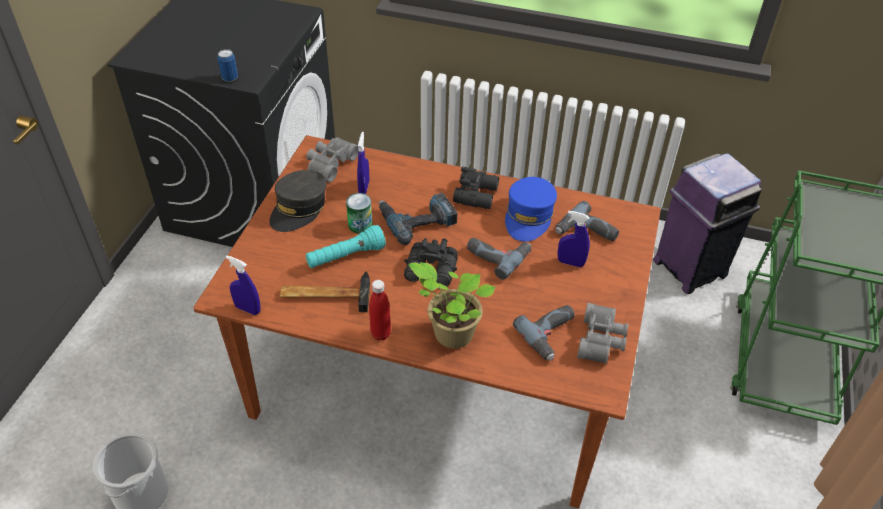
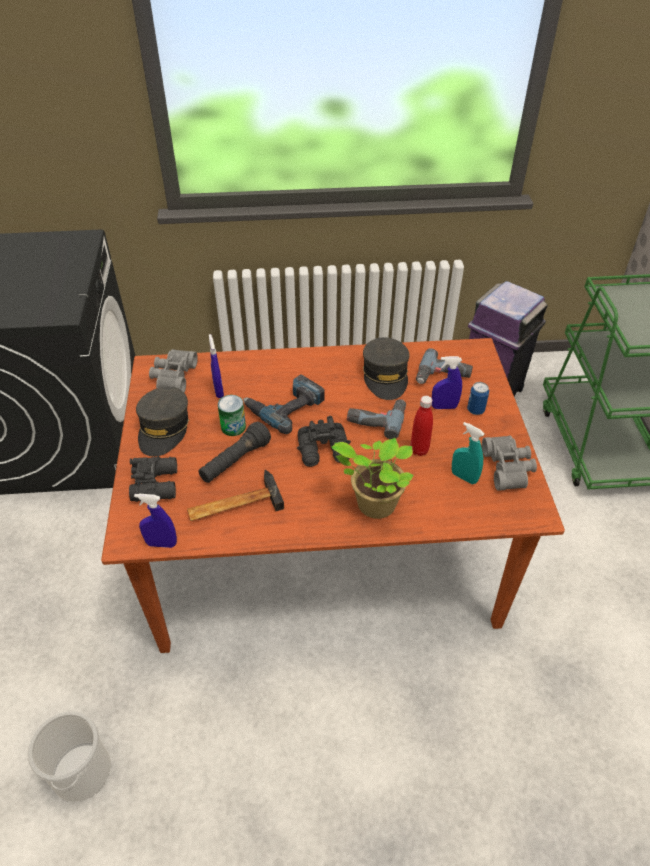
camera: 20 degrees left, 0 degrees up
(230, 78) = (41, 316): can -> can (475, 410)
(346, 257) = (235, 461): turquoise flashlight -> black flashlight
(380, 334) = (308, 526): red bottle -> red bottle (419, 450)
(477, 194) = (329, 368): black binoculars -> black binoculars (156, 483)
(529, 216) = (385, 376): blue cap -> grey cap
(552, 335) = (464, 477): power drill -> turquoise spray bottle

